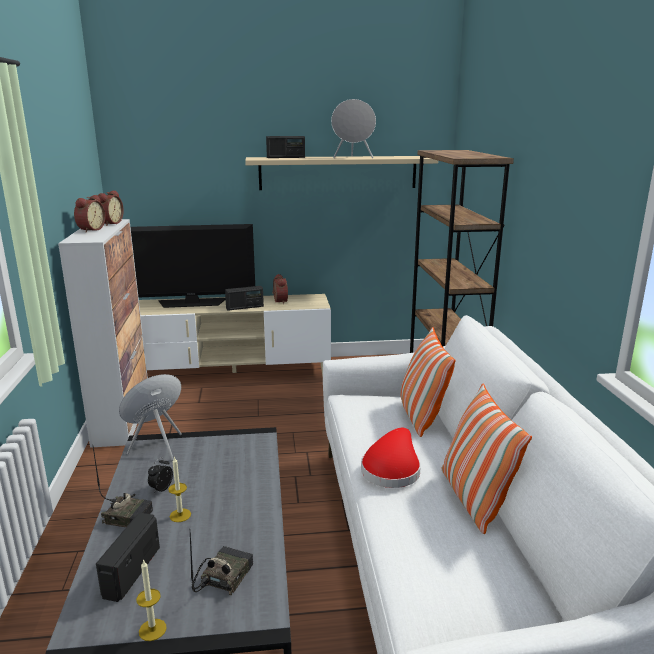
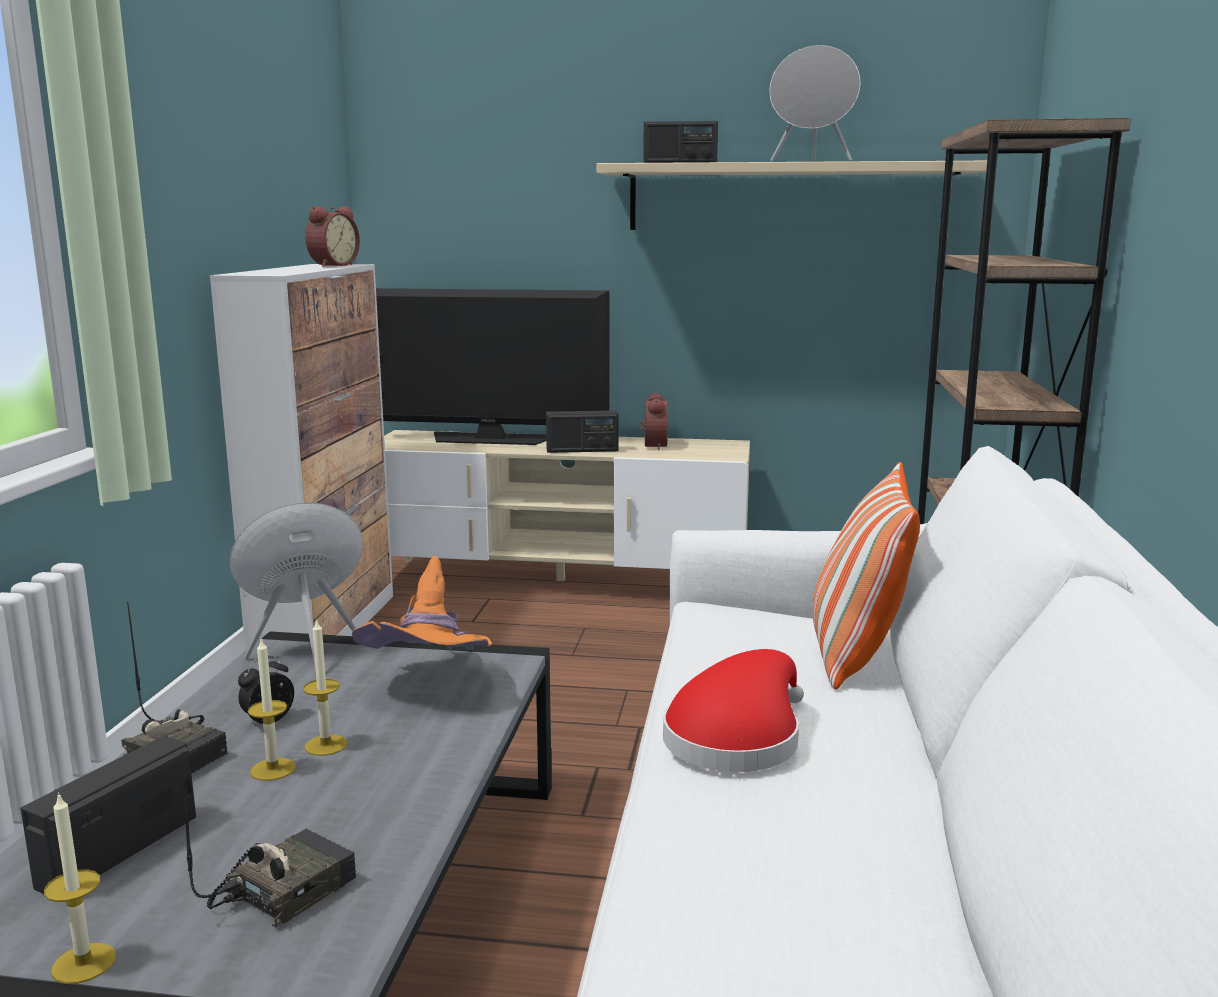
camera: 15 degrees right, 5 degrees down
(90, 230) = (287, 268): alarm clock -> none
(198, 498) = (326, 745): none -> candle
(231, 457) = (432, 686): none -> orange hat
(474, 499) = (906, 821): pillow -> none

